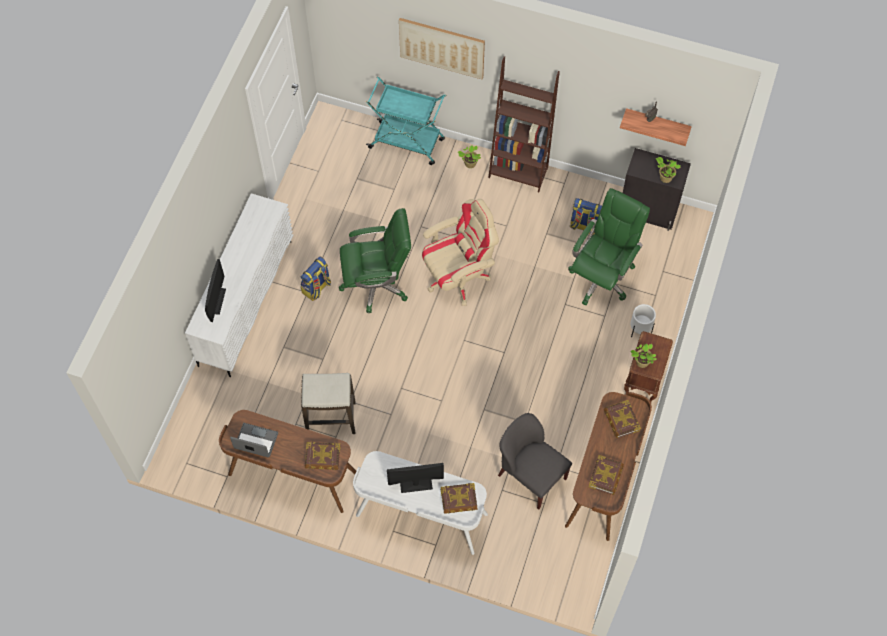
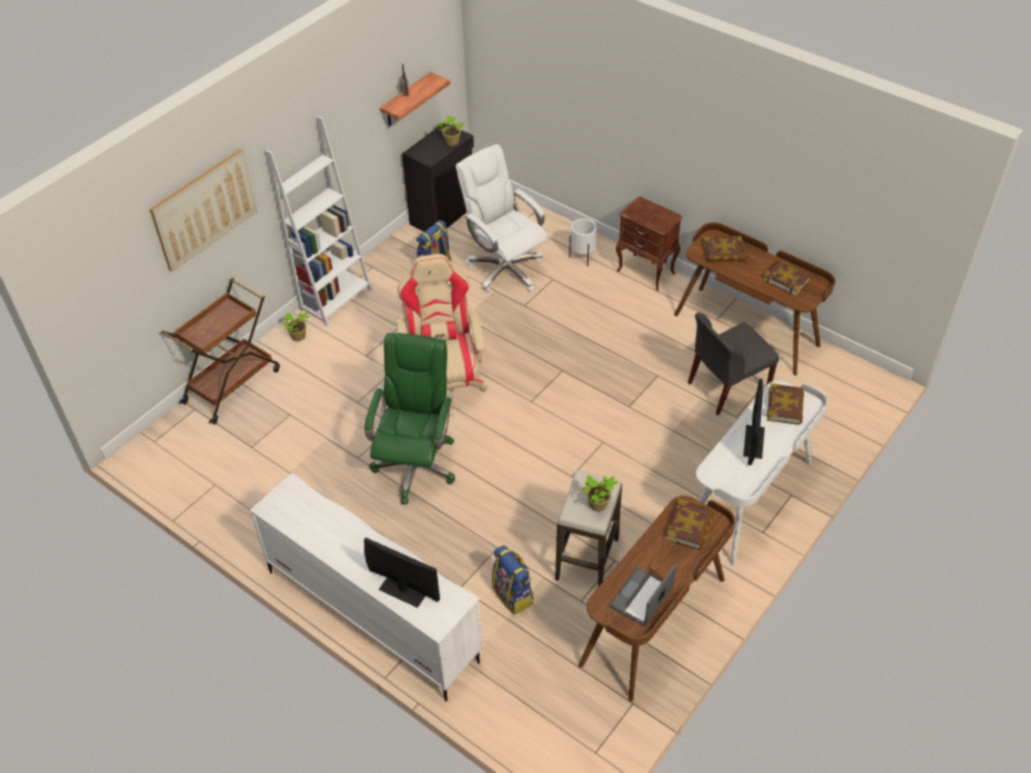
camera: 70 degrees left, 15 degrees down
(316, 288) = (389, 529): backpack -> backpack (513, 595)
(406, 144) = (233, 386): turquoise cart -> brown cart
(518, 172) = (335, 299): brown bookcase -> white bookcase
(602, 277) = (504, 269): green office chair -> white office chair
(641, 362) = (657, 223): potted plant -> potted plant (598, 505)

